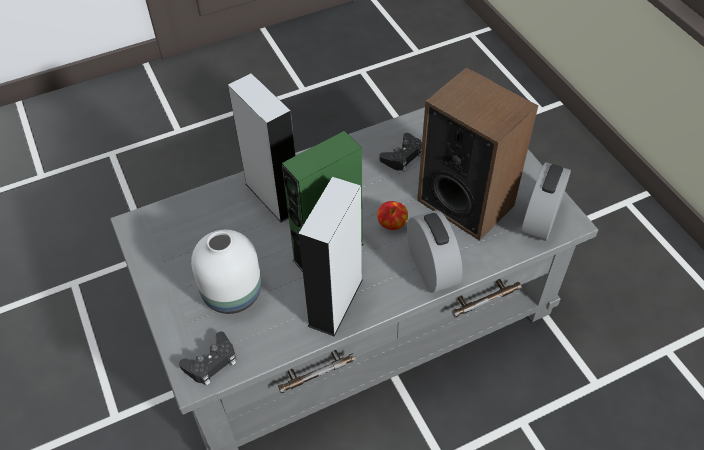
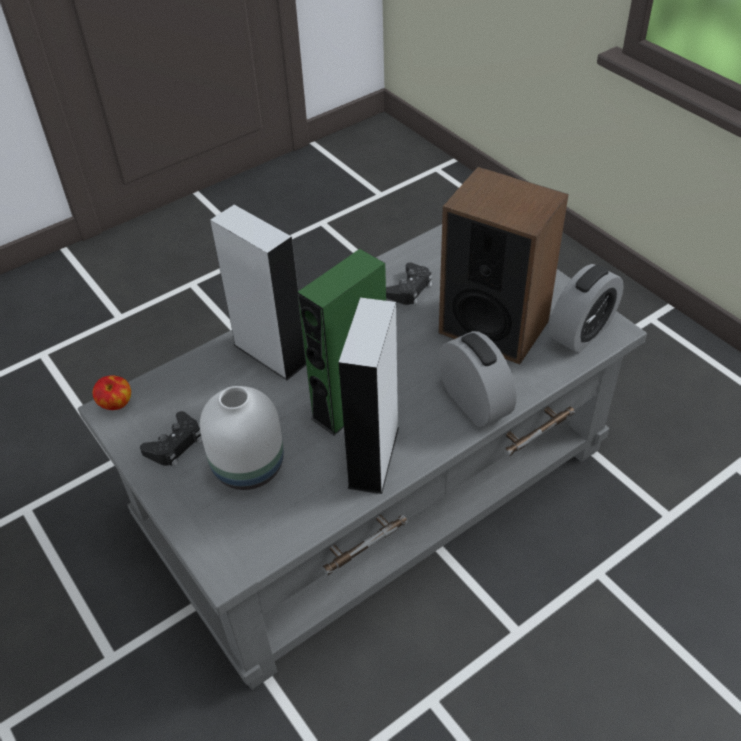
camera: 10 degrees left, 5 degrees down
(211, 362) = (242, 548): black game controller -> black game controller (175, 444)
(392, 225) = (417, 363): apple -> apple (116, 404)
(540, 220) = (581, 332): alarm clock -> alarm clock turned 150 degrees counterclockwise

